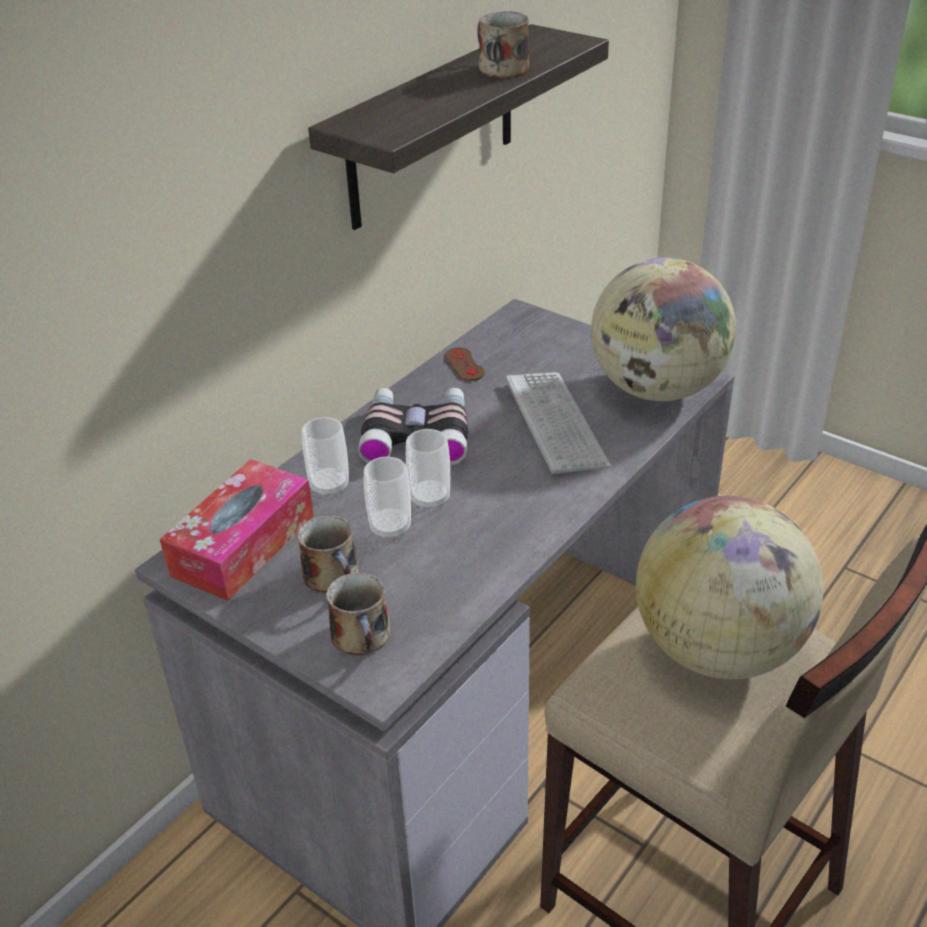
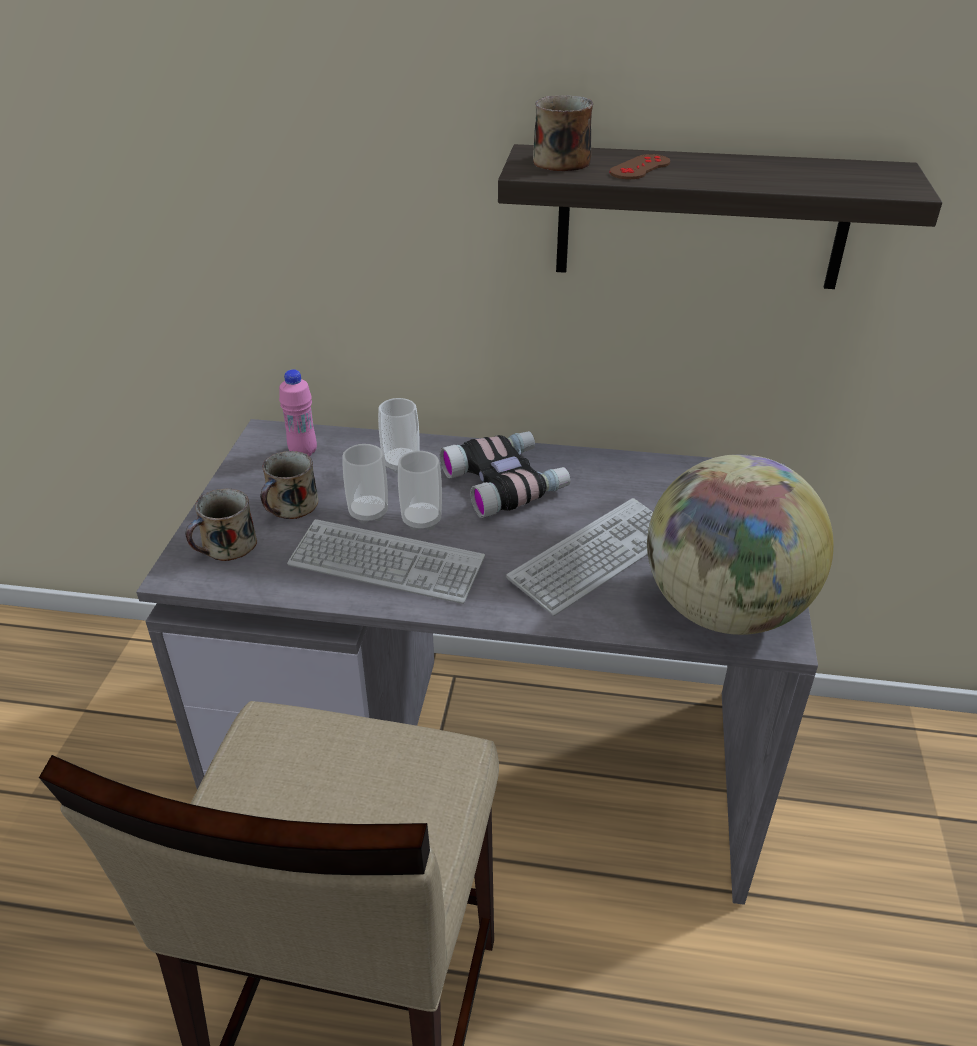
camera: 60 degrees right, 0 degrees up
(243, 545) = (303, 452): tissue box -> pink bottle
(464, 364) = (638, 472): brown game controller -> brown game controller (640, 167)
(475, 537) = (386, 564): none -> keyboard
(501, 68) = (761, 175): mug -> mug (562, 160)
(718, 648) = (359, 800): globe -> none

